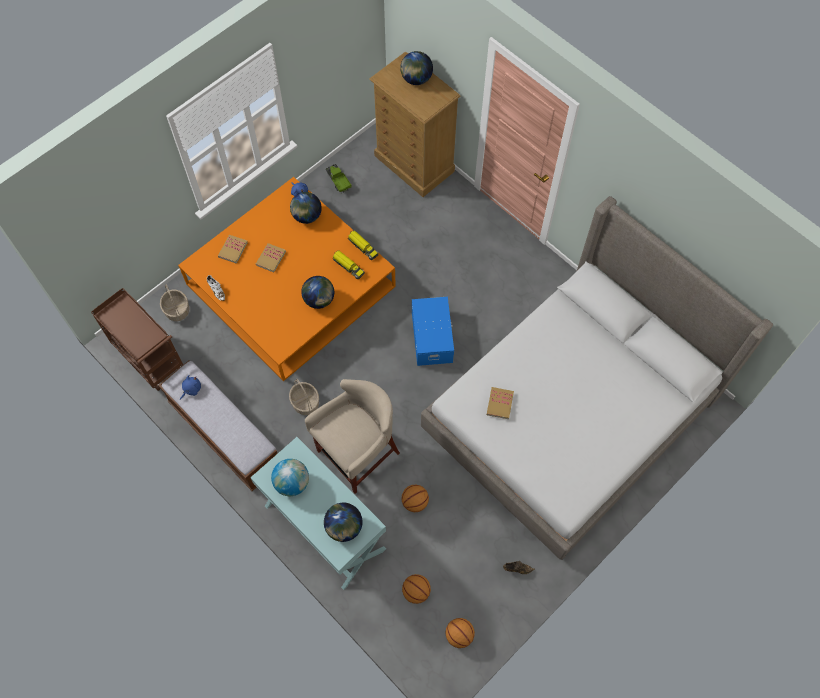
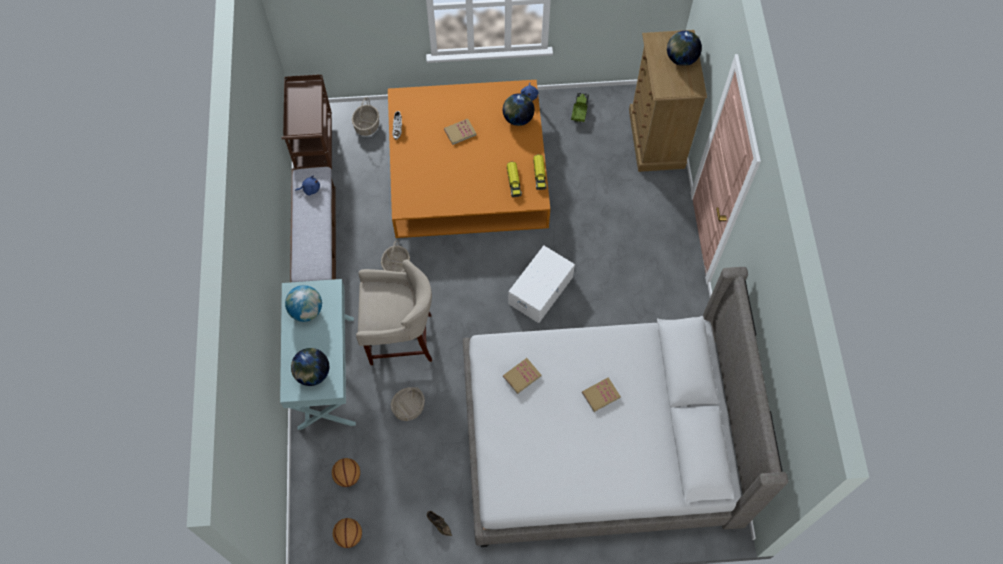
camera: 40 degrees right, 0 degrees up
(233, 249) = (438, 105): book -> book (601, 395)
(319, 300) = (467, 191): globe -> none
(415, 502) = (408, 408): basketball -> basket
(432, 337) = (541, 290): blue storage box -> white storage box

